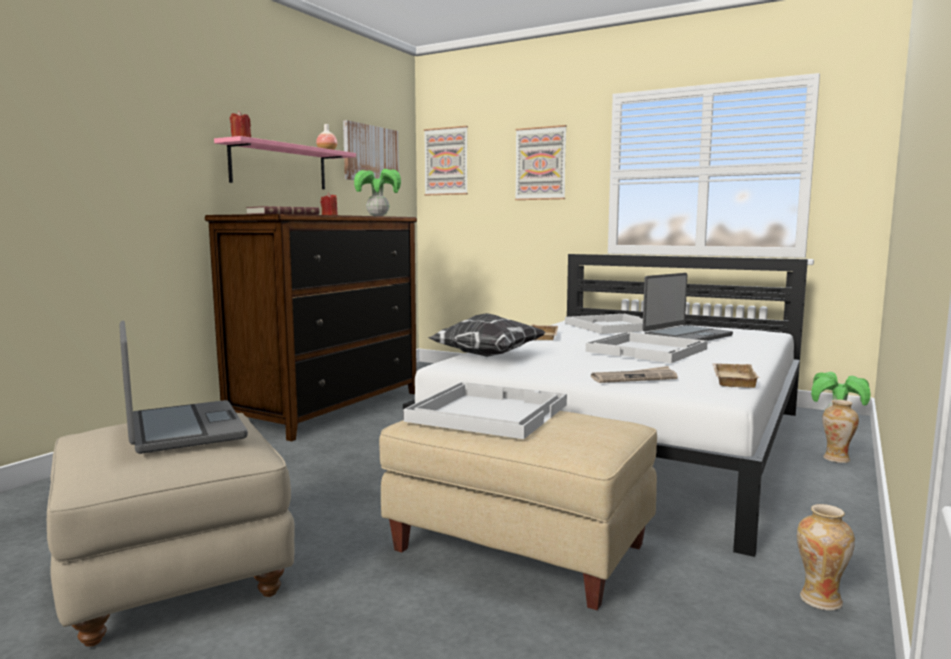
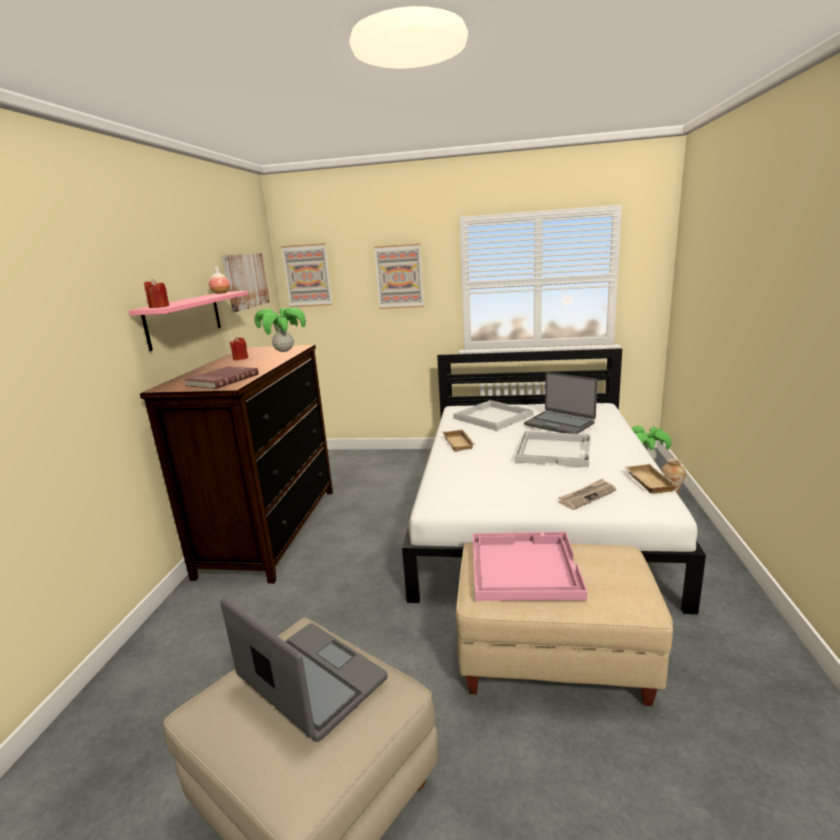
camera: 20 degrees left, 10 degrees up
(486, 356) = (449, 485): pillow -> none
(488, 412) = (523, 567): white tray -> pink tray
(686, 336) = (559, 424): laptop -> laptop turned 105 degrees clockwise
(820, 600) = (761, 644): vase -> none

